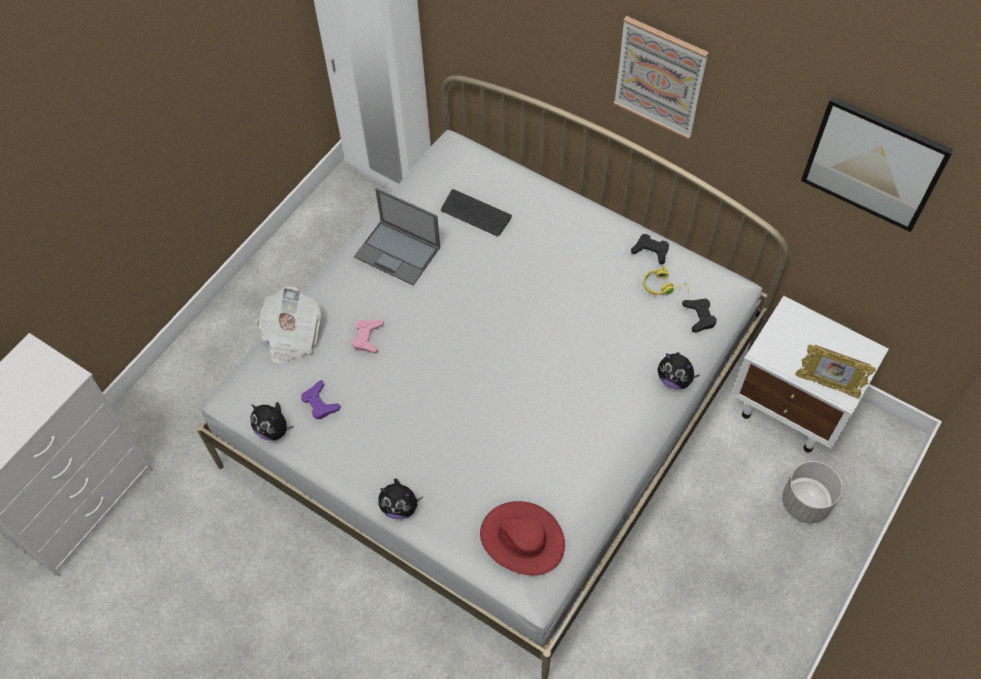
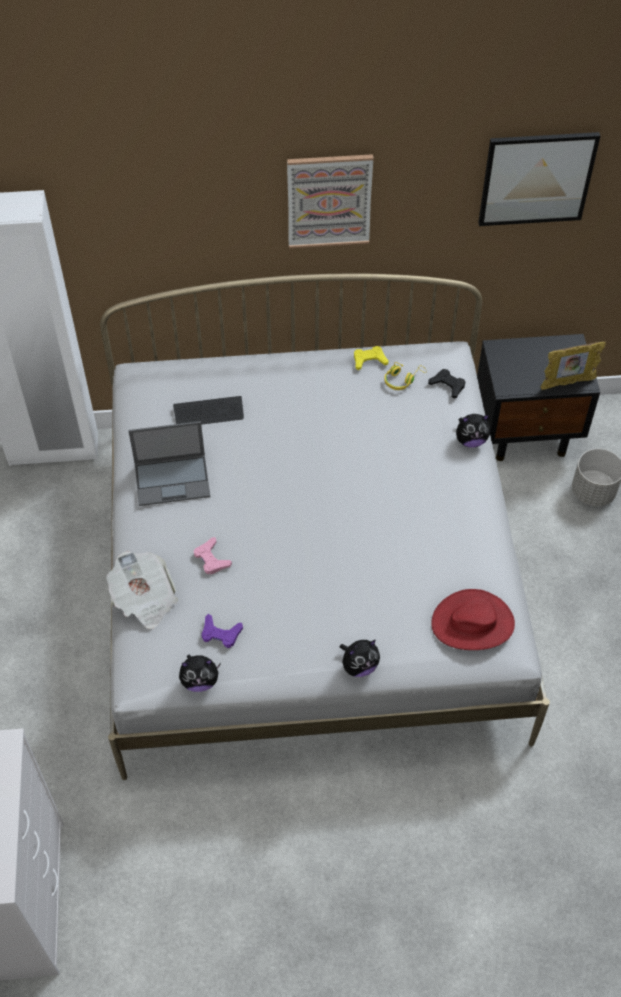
camera: 40 degrees left, 5 degrees down
(651, 251) = (369, 360): black game controller -> yellow game controller
(792, 408) = (526, 432): white nightstand -> black nightstand

